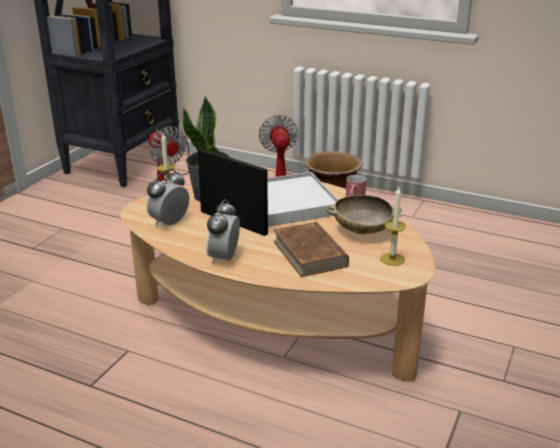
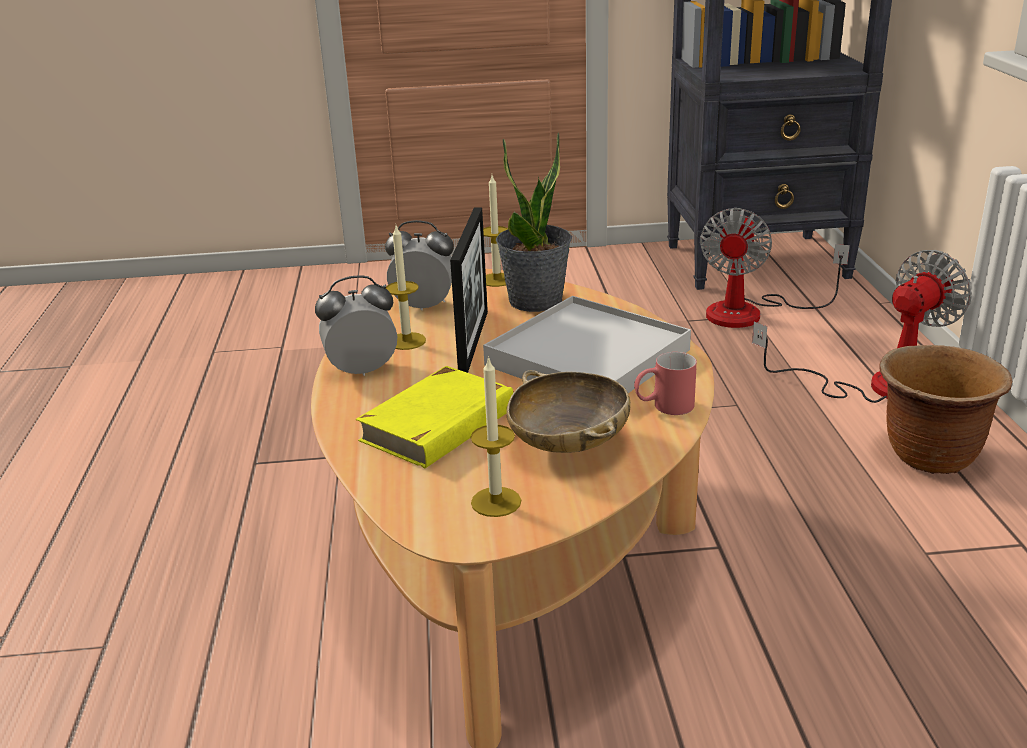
camera: 60 degrees right, 0 degrees up
(206, 238) = (407, 341): none -> candle
(310, 253) = (439, 425): brown book -> yellow book

